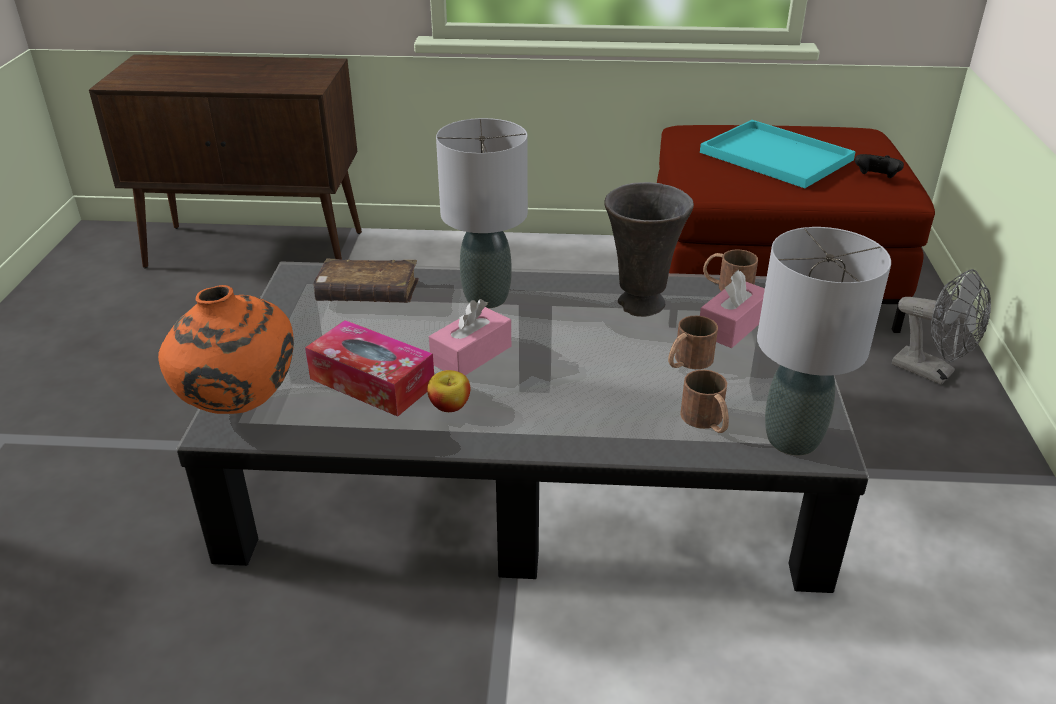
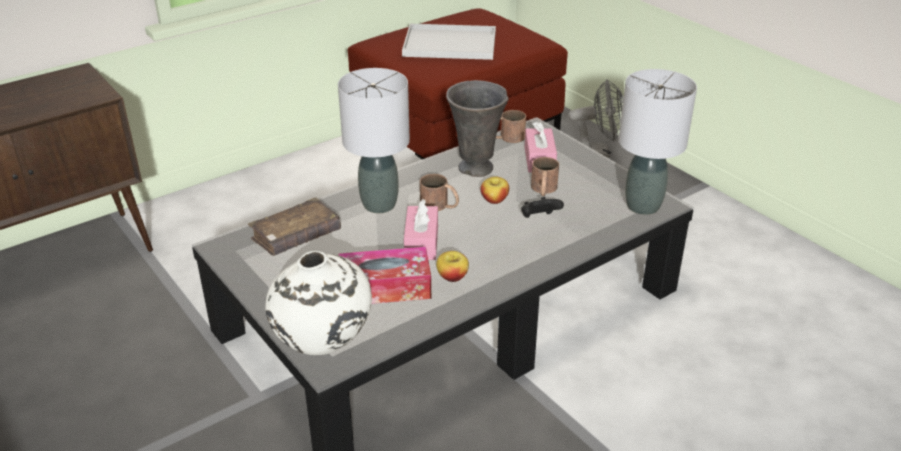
camera: 40 degrees left, 0 degrees up
(239, 408) = (323, 346): orange vase -> white vase
(613, 347) = (494, 200): none -> apple
(707, 421) = (594, 217): brown mug -> brown mug (440, 205)
(773, 156) = (448, 44): turquoise tray -> white tray
(875, 178) = (521, 40): black game controller -> black game controller (539, 218)

